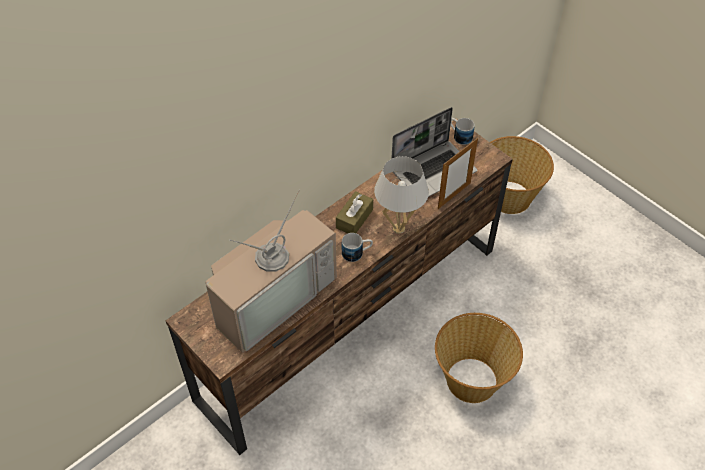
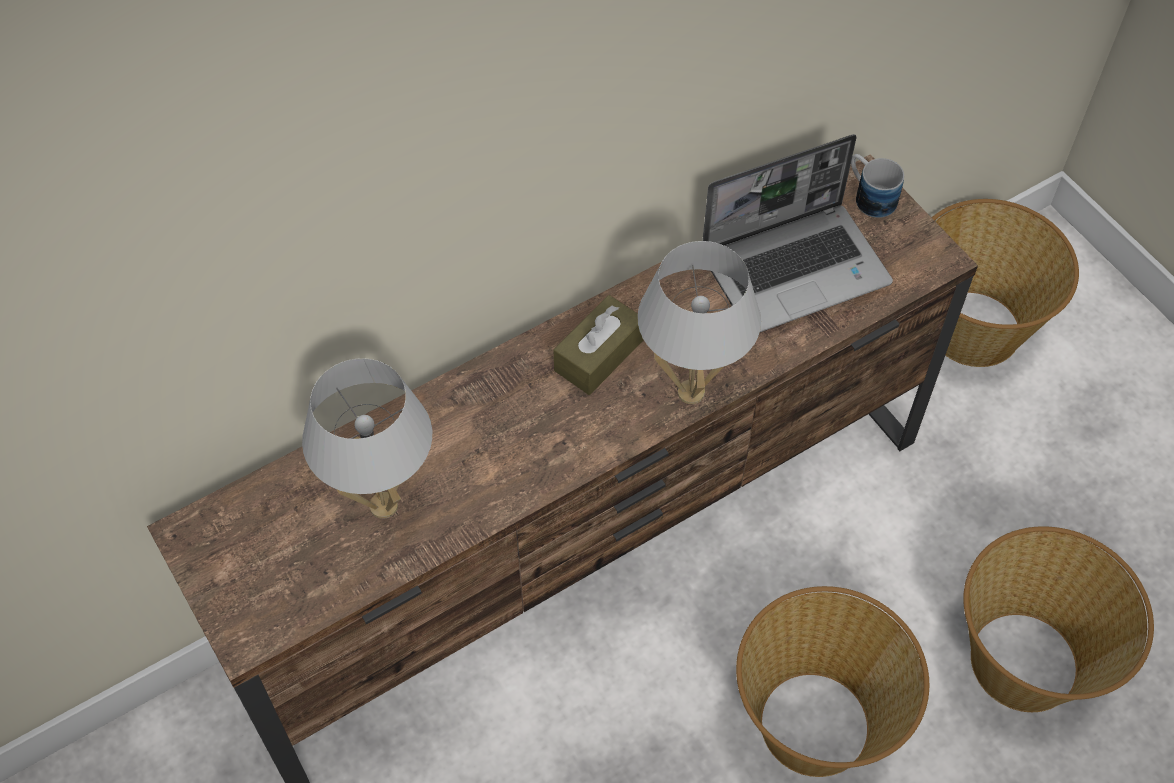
camera: 10 degrees right, 5 degrees up
(272, 296) = (384, 506): television -> white table lamp
(357, 253) = (587, 435): mug -> none
(454, 195) = (829, 333): picture frame -> none
(560, 338) = (1026, 661): none -> basket

